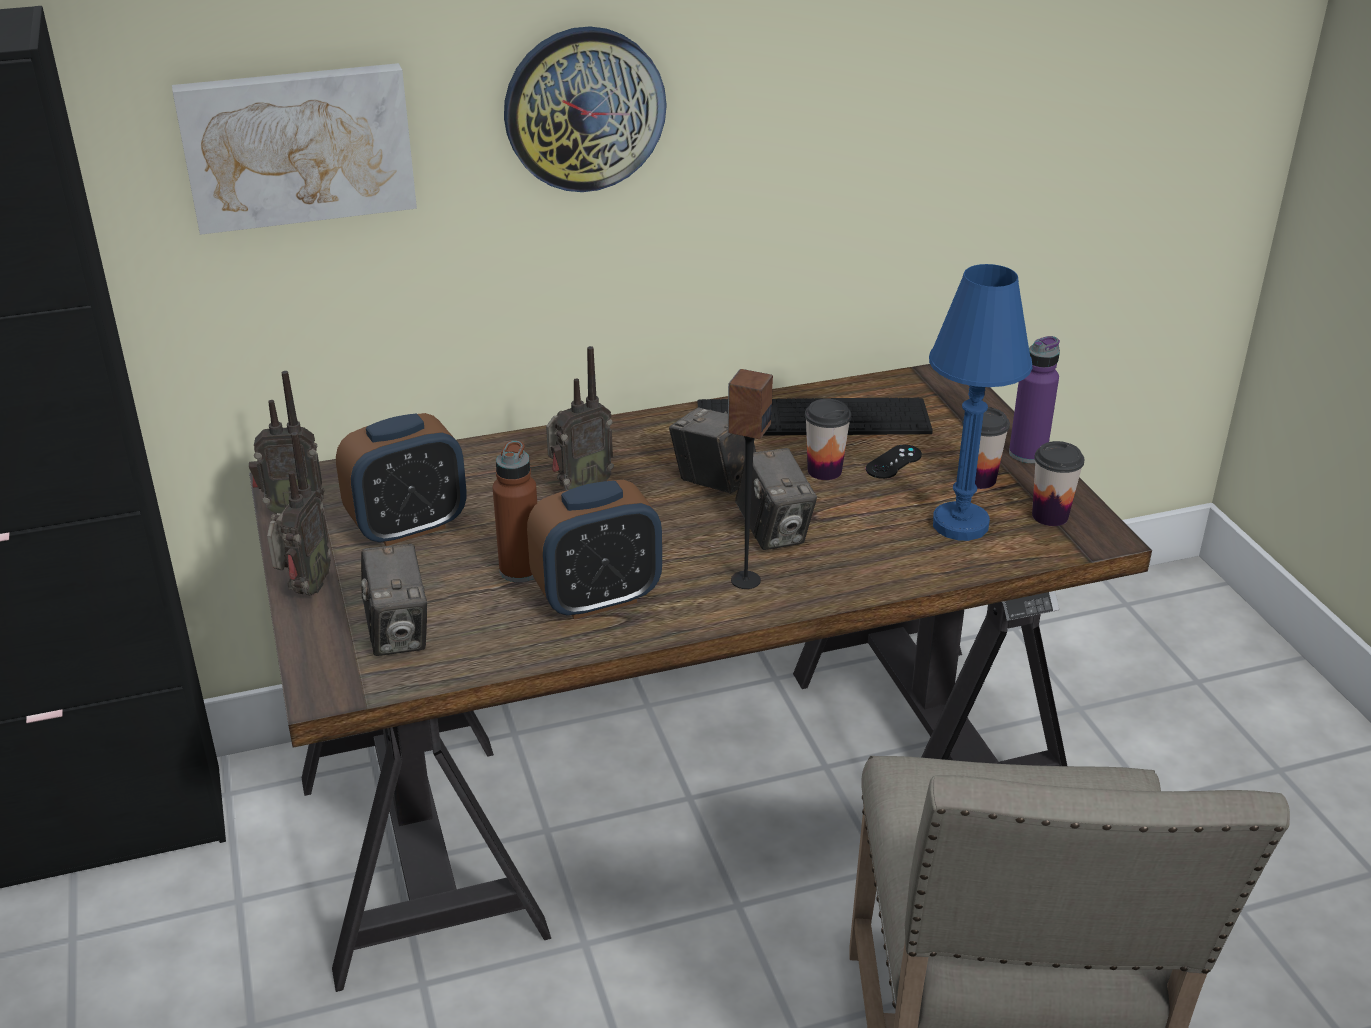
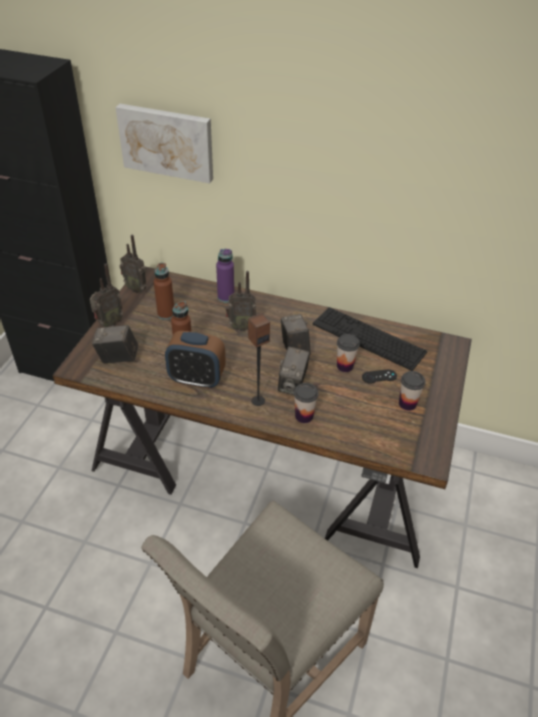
camera: 35 degrees right, 10 degrees up
(398, 634) = (118, 358): camera -> camera turned 75 degrees clockwise
(408, 527) = (166, 314): alarm clock -> brown bottle
(584, 109) = (292, 161): wall clock -> none
(960, 524) = (373, 421): blue table lamp -> none
(1027, 453) = (445, 402): purple bottle -> purple bottle (226, 297)
(1050, 516) = (419, 438): cup -> cup (304, 416)

